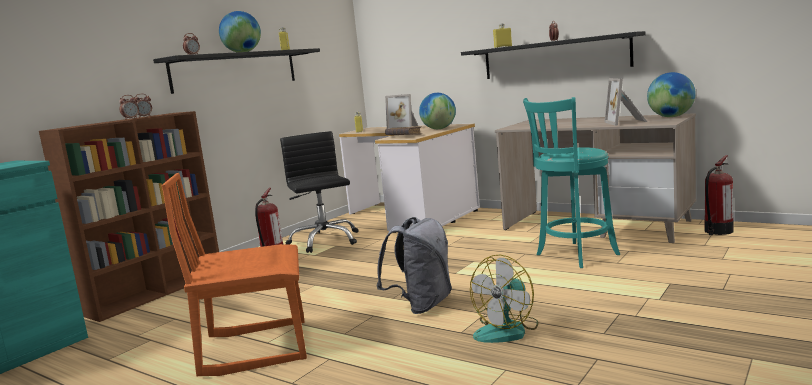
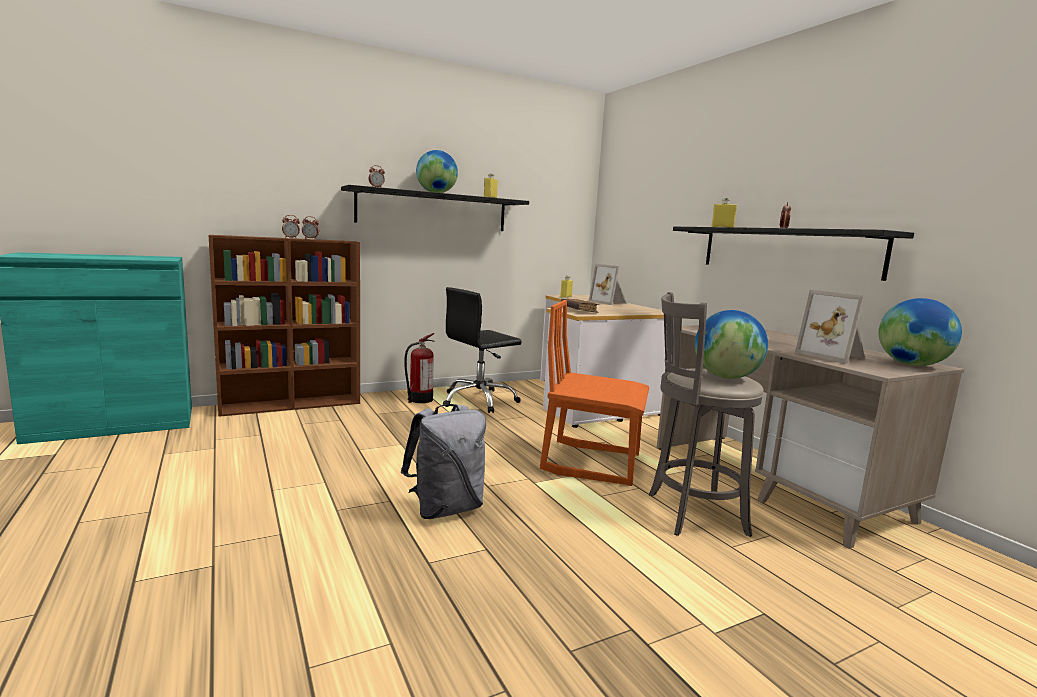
camera: 25 degrees right, 0 degrees up
(255, 348) = (256, 491): orange chair -> orange chair (591, 462)
(324, 241) = (479, 401): black office chair -> black office chair turned 135 degrees counterclockwise
(439, 129) = (630, 311): globe -> globe (726, 377)
(507, 330) = (474, 585): fan -> none
(574, 255) = (691, 513): turquoise stool -> grey stool
(626, 122) = (833, 356): picture frame -> picture frame turned 60 degrees counterclockwise
(717, 231) = (943, 557): fire extinguisher -> none

